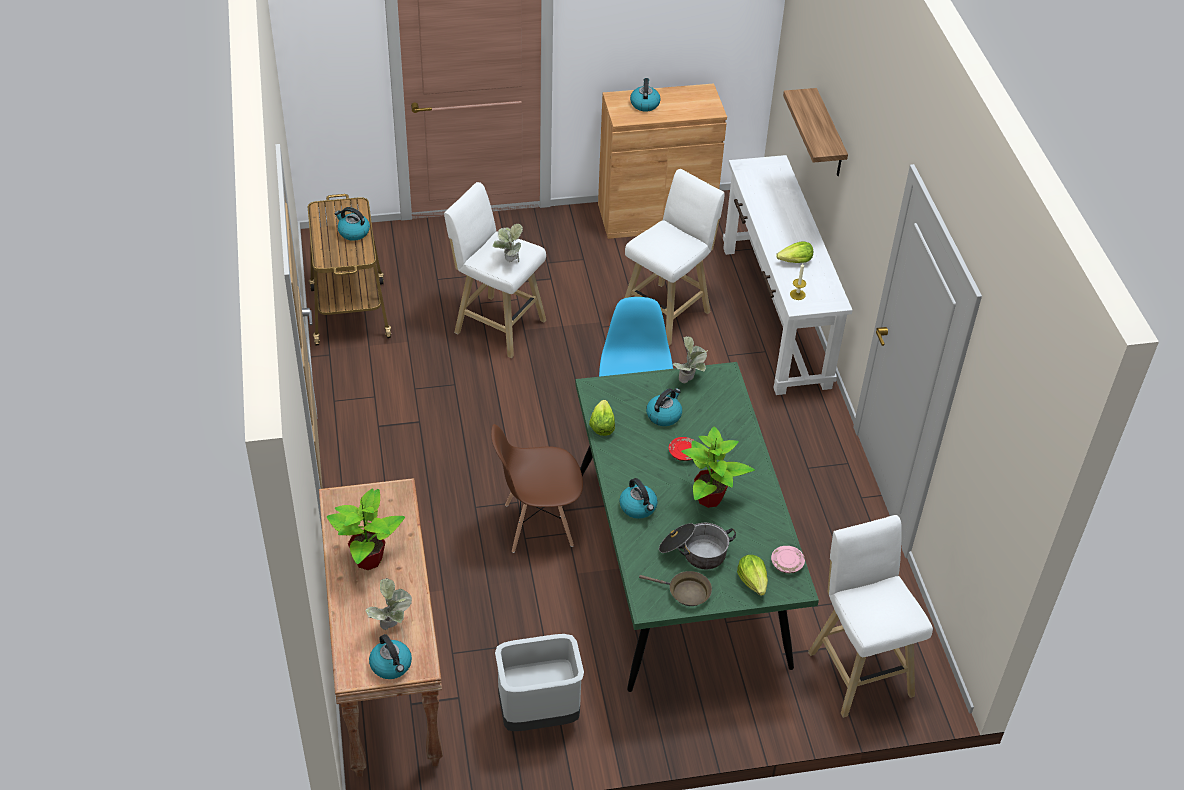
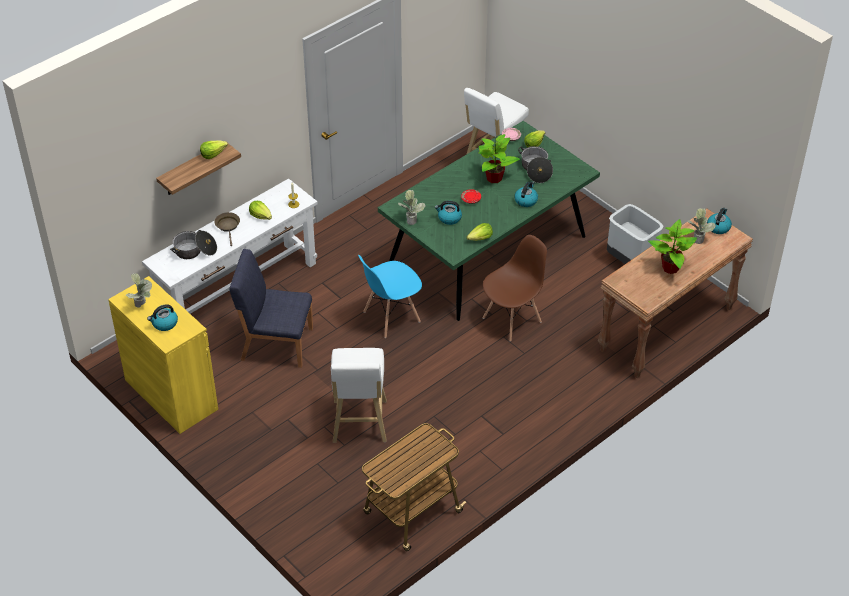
camera: 120 degrees left, 0 degrees up
(353, 232) = (405, 452): kettle -> none
(509, 262) = (365, 356): potted plant -> potted plant (142, 305)
(538, 525) = (512, 320): brown chair -> brown chair turned 90 degrees counterclockwise
(656, 216) = (171, 394): brown cabinet -> yellow cabinet
(667, 312) = (276, 343): white stool -> blue chair
(685, 592) = (564, 163): brown frying pan -> brown frying pan (228, 226)
(772, 194) = (195, 251): none -> cooking pot
(828, 137) = (213, 154): none -> lettuce

